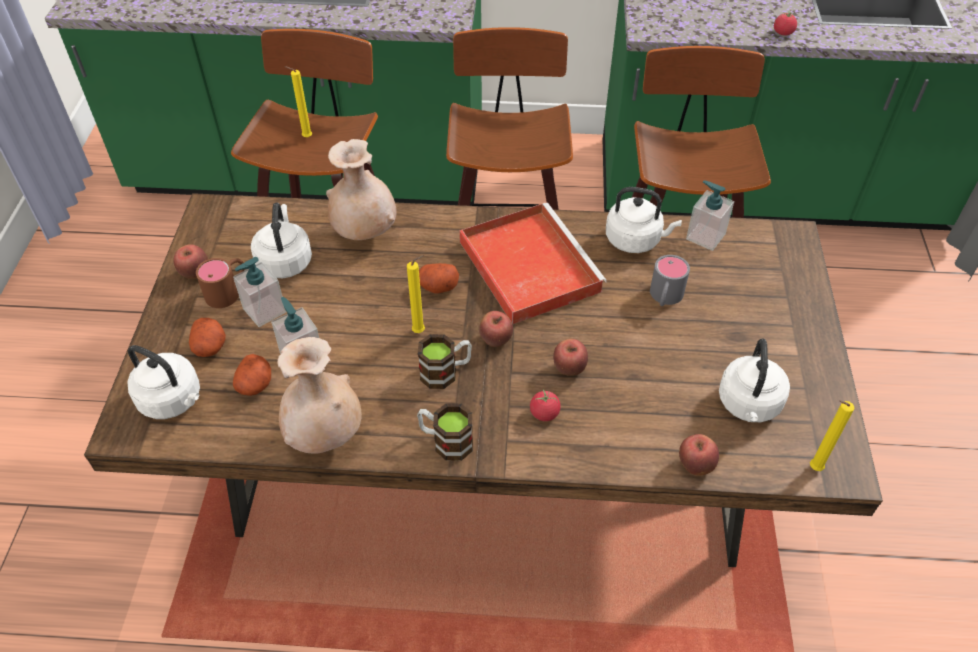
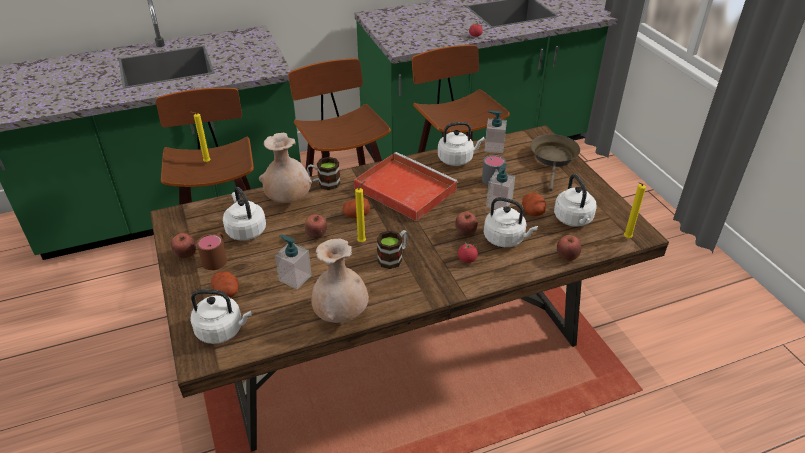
camera: 25 degrees left, 10 degrees down
(255, 384) = (274, 303): potato -> potato (533, 212)
(264, 310) = (251, 261): soap dispenser -> soap dispenser (499, 203)
(445, 441) = (419, 292): mug -> mug (324, 183)
(495, 340) = (412, 232): apple -> apple (316, 235)
(622, 400) = (506, 239): none -> white kettle
(787, 287) = (553, 159): none -> brown frying pan

